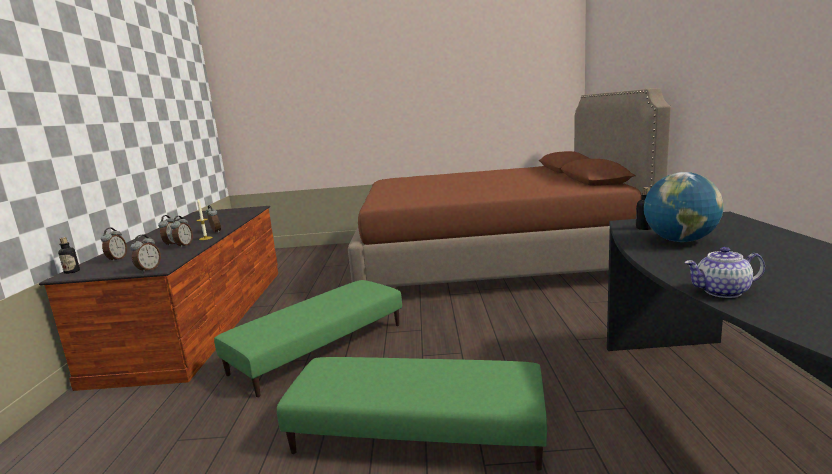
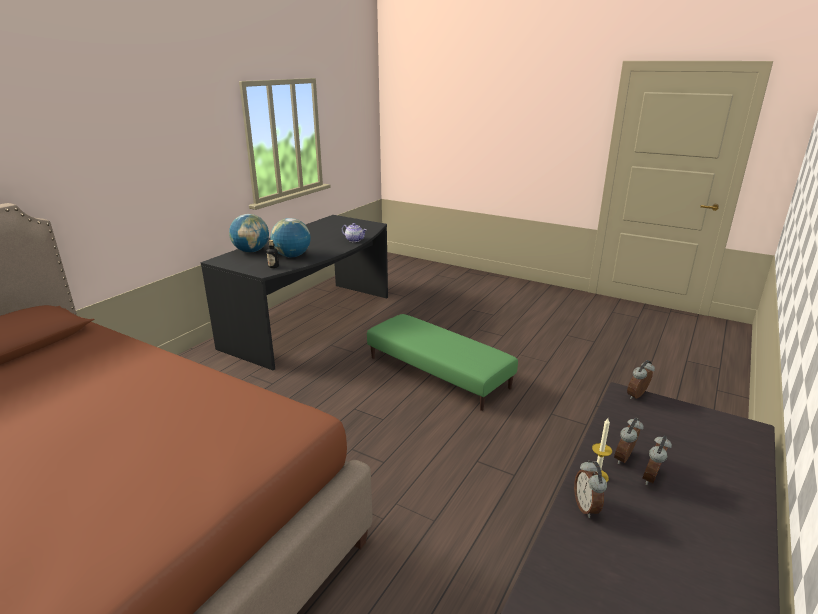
camera: 150 degrees left, 10 degrees up
(72, 271) = (753, 438): bottle -> none
(117, 259) = (714, 454): alarm clock -> none
(319, 348) = (459, 472): green ottoman -> none
(750, 230) = (251, 251): none -> globe

